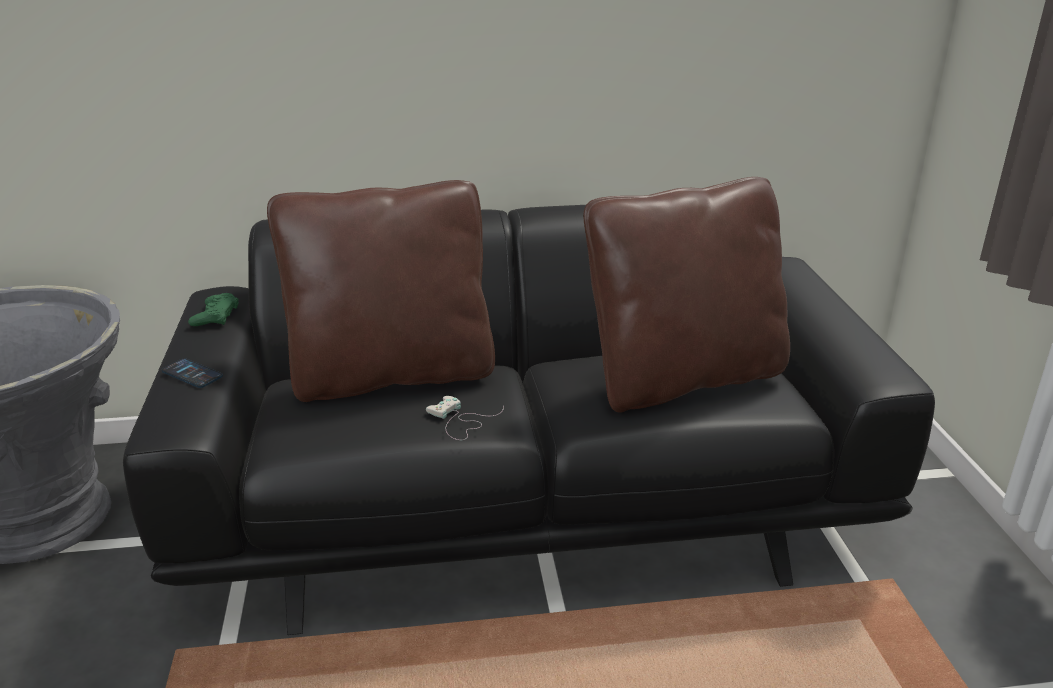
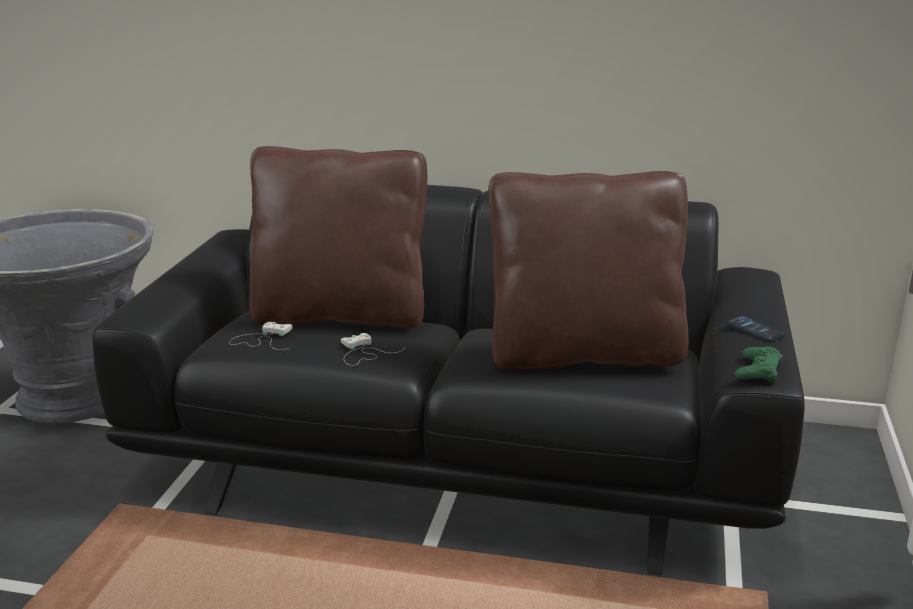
camera: 20 degrees right, 5 degrees down
(192, 374) = (174, 284): phone -> phone (755, 329)
(215, 316) = (221, 248): green game controller -> green game controller (758, 370)
(333, 426) = (262, 340): none -> white game controller

